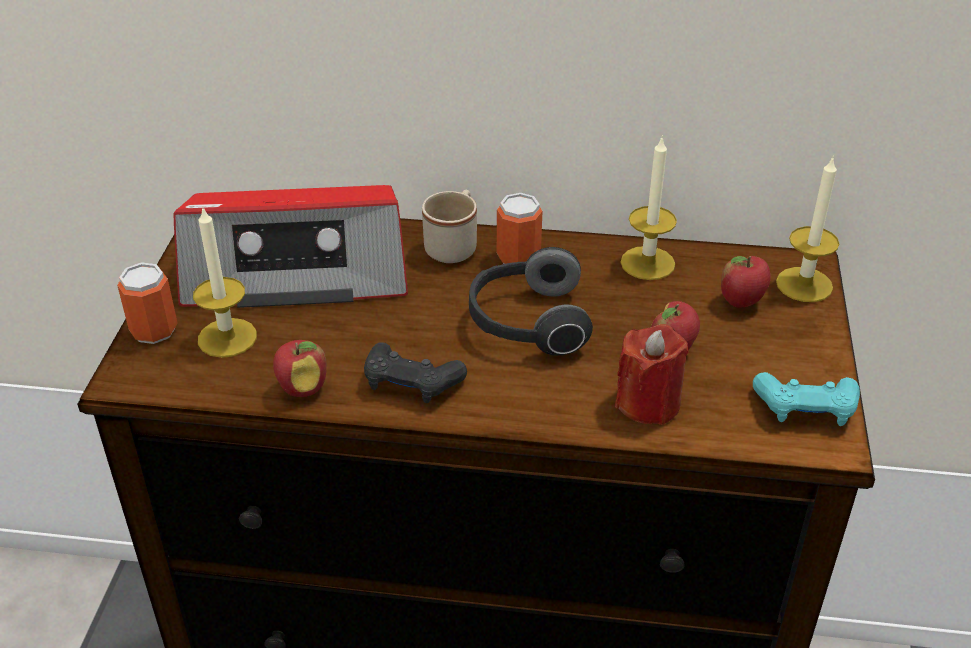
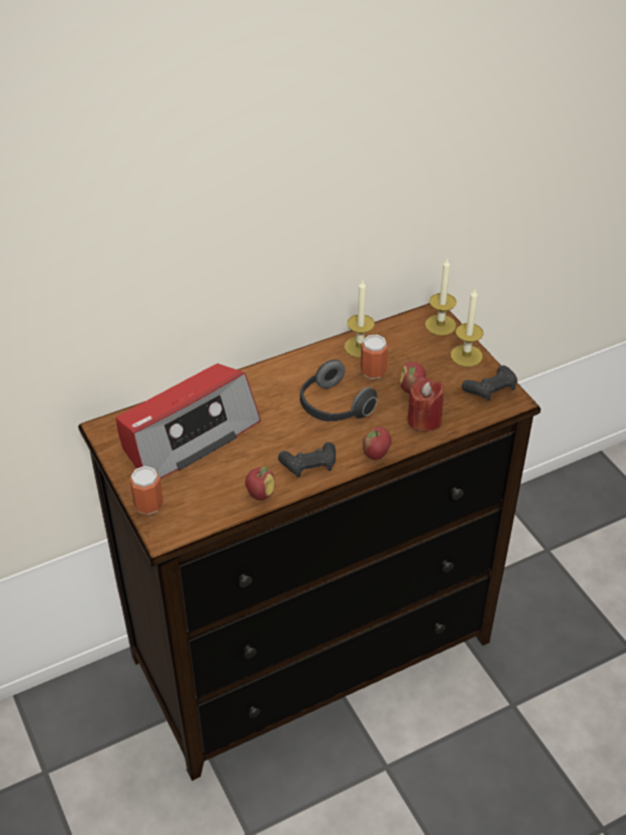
camera: 35 degrees left, 5 degrees up
(227, 338) = (192, 489): candle -> candle (466, 355)
(454, 245) = (255, 381): beige mug -> none
(518, 257) = (294, 373): can -> can (373, 371)
(741, 302) = (421, 348): apple -> apple (376, 454)
(805, 408) = (491, 389): turquoise game controller -> black game controller

